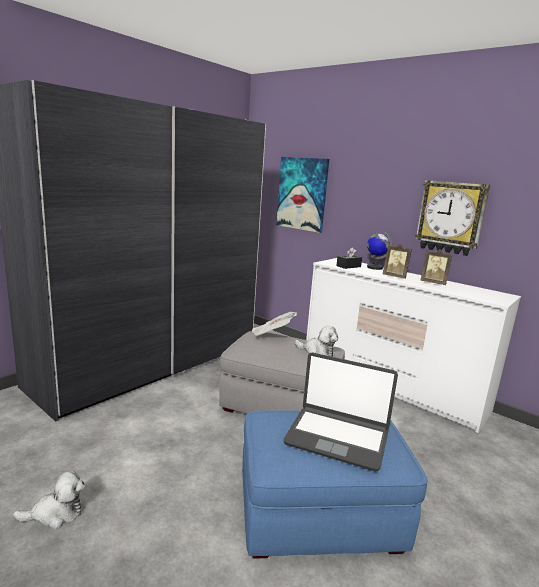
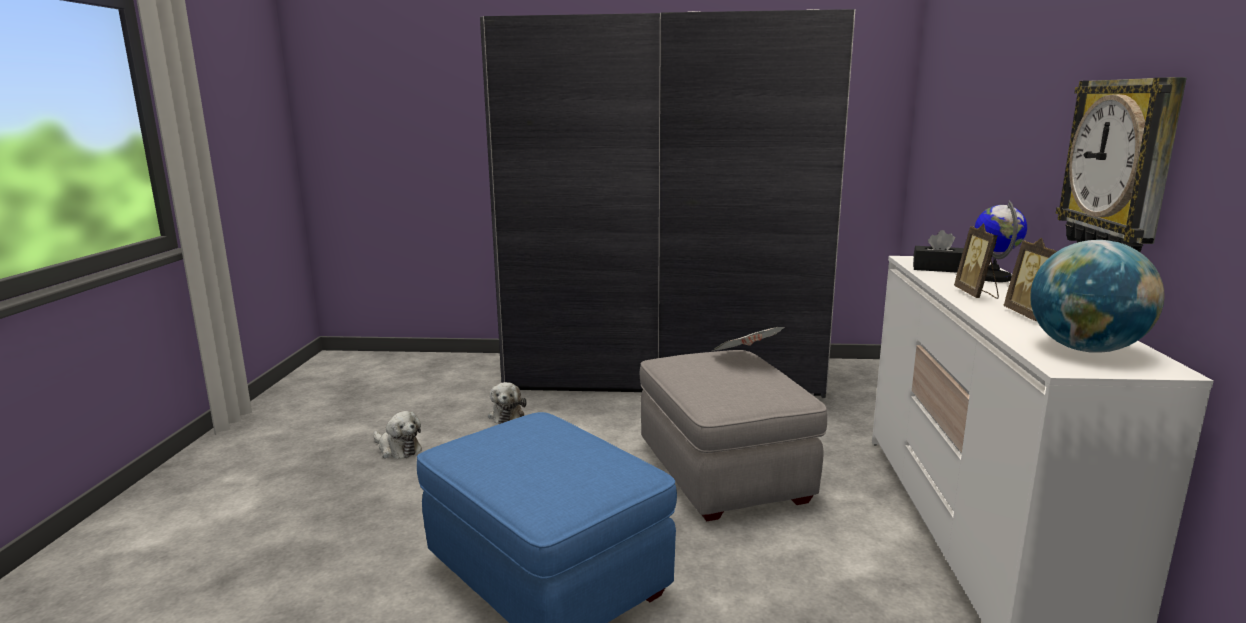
camera: 55 degrees right, 0 degrees up
(302, 194) = (957, 130): picture -> none
(317, 352) = (757, 393): plush toy -> plush toy (507, 415)
(337, 437) = (542, 460): laptop -> none
(480, 293) = (1085, 349): none -> globe

